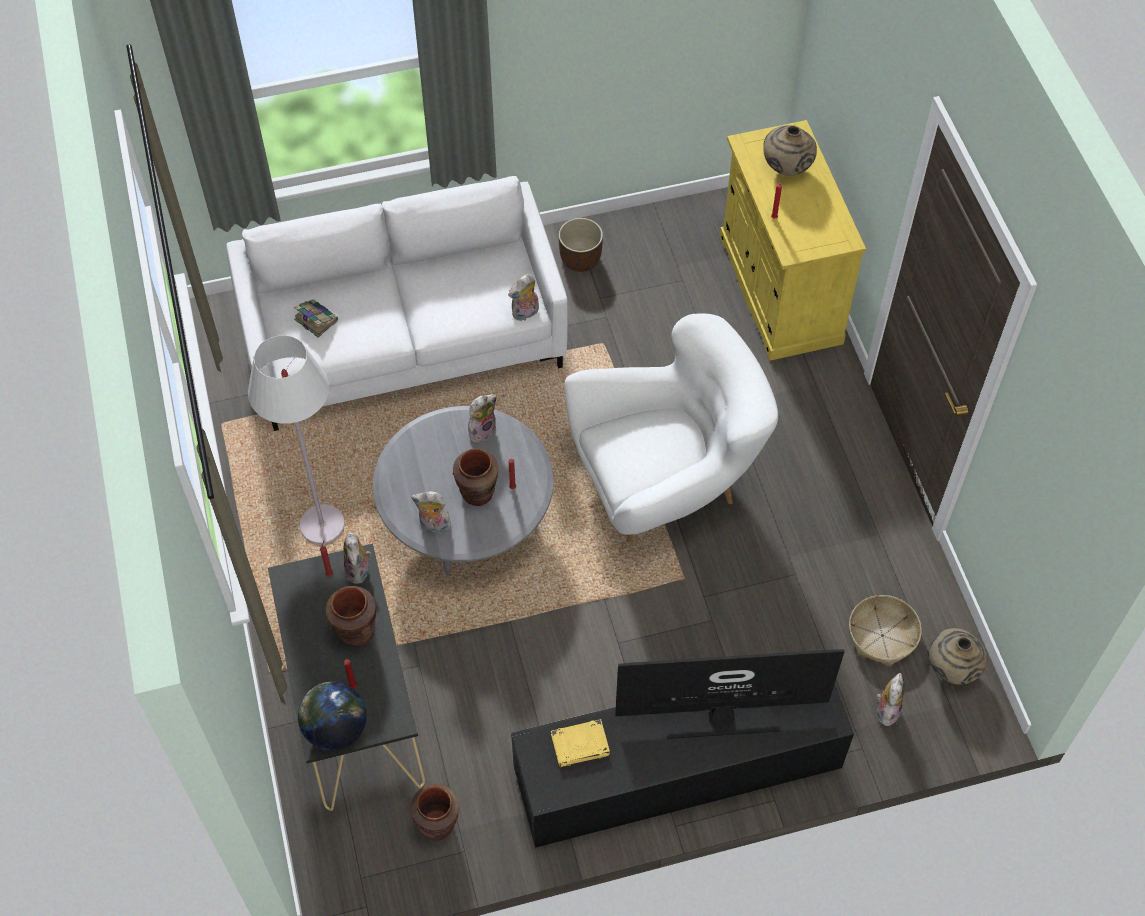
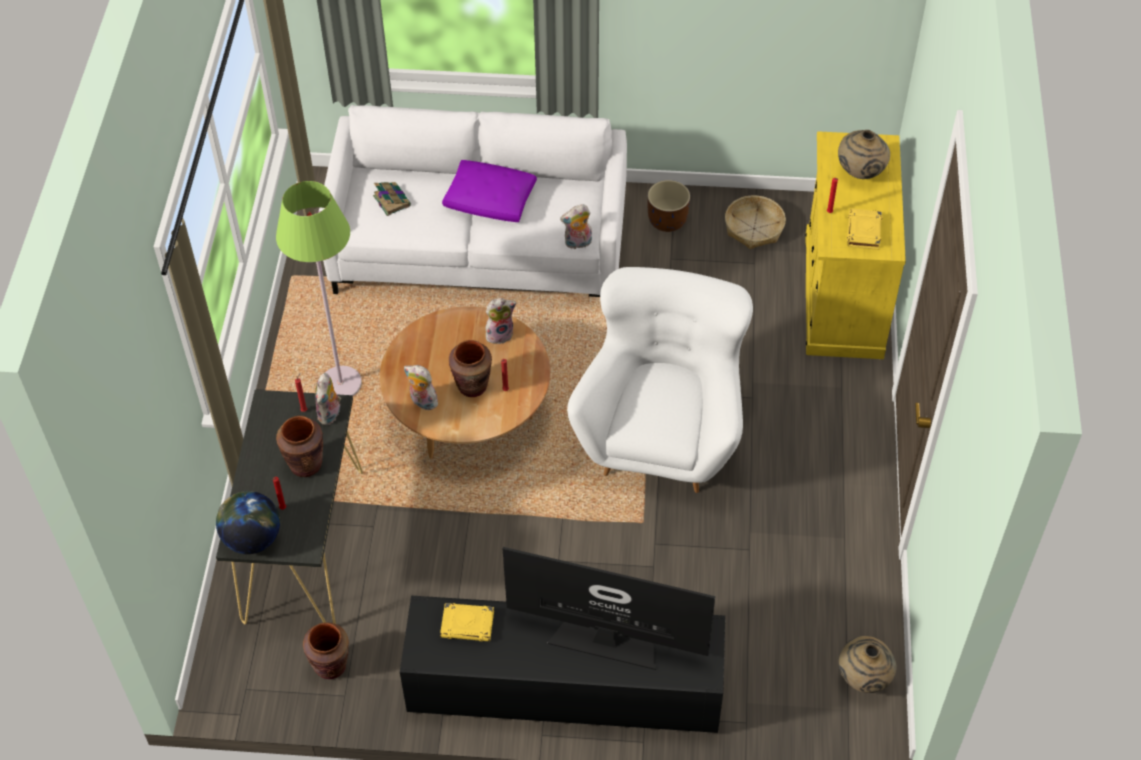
camera: 20 degrees right, 5 degrees down
(322, 525) = (341, 384): white floor lamp -> green floor lamp
(418, 291) = (491, 200): none -> purple pillow
(467, 520) = (469, 415): grey coffee table -> brown coffee table
(665, 484) = (662, 435): white armchair -> white armchair turned 75 degrees counterclockwise
(815, 229) = (864, 232): none -> yellow book
(882, 636) = (808, 628): basket -> basket (754, 229)
(886, 710) = (784, 695): plush toy -> none

